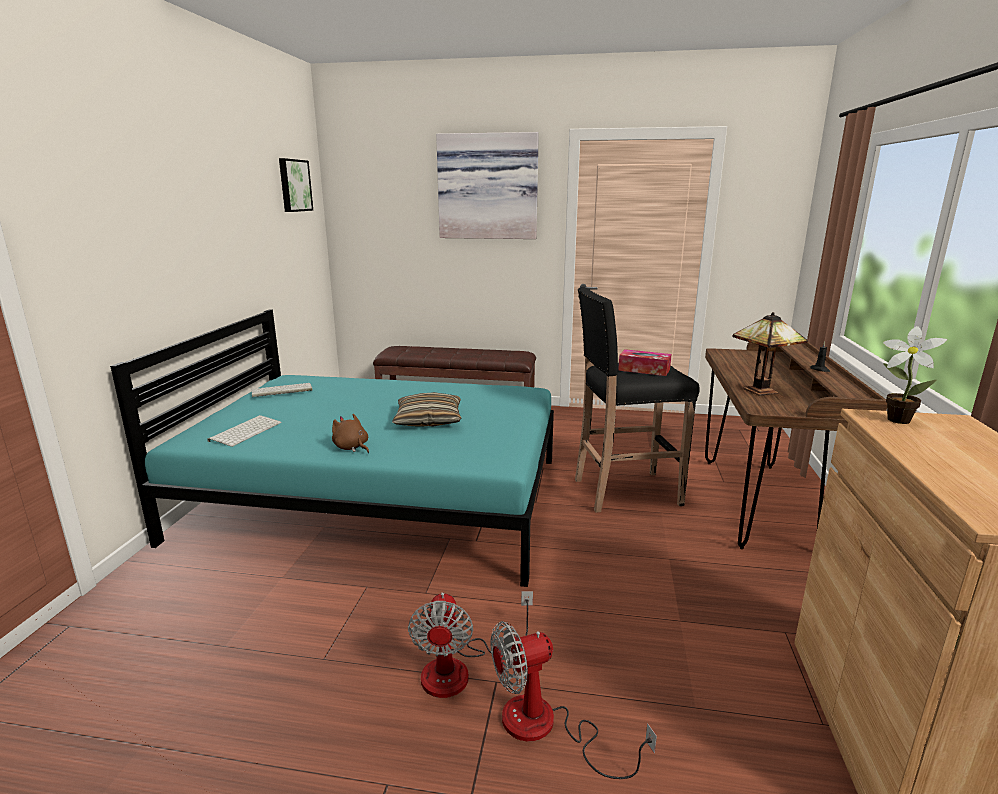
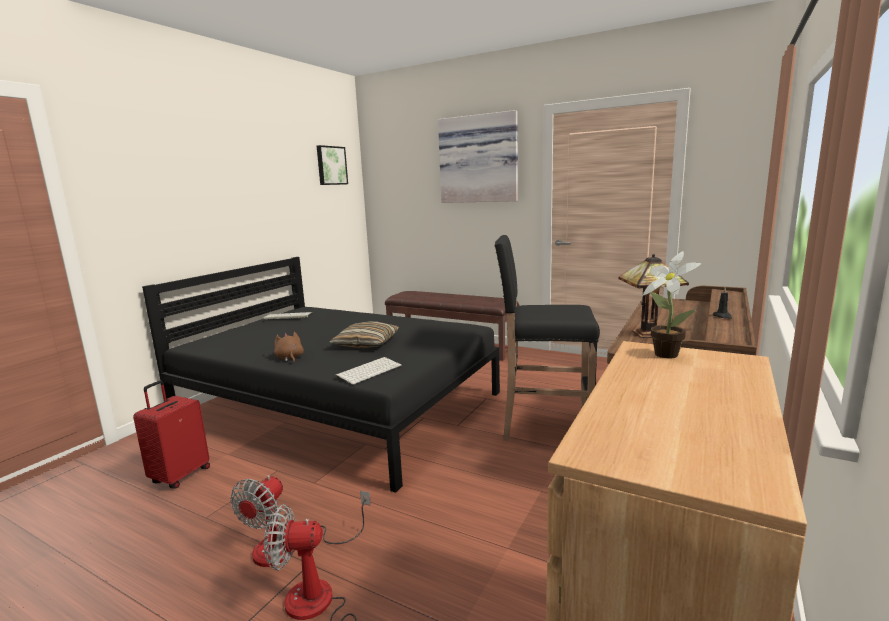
camera: 20 degrees right, 5 degrees down
(239, 616) = (180, 476): none -> red suitcase
(246, 431) = (235, 341): keyboard -> keyboard (369, 371)
(379, 497) = (339, 405): turquoise bed -> black bed
(644, 370) = (555, 311): tissue box -> none

